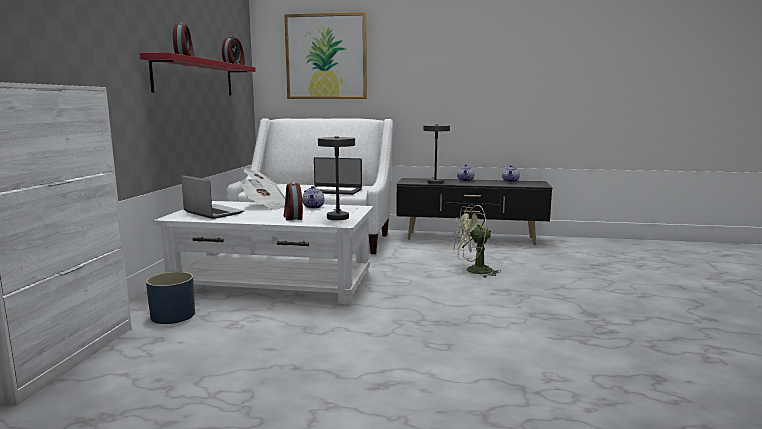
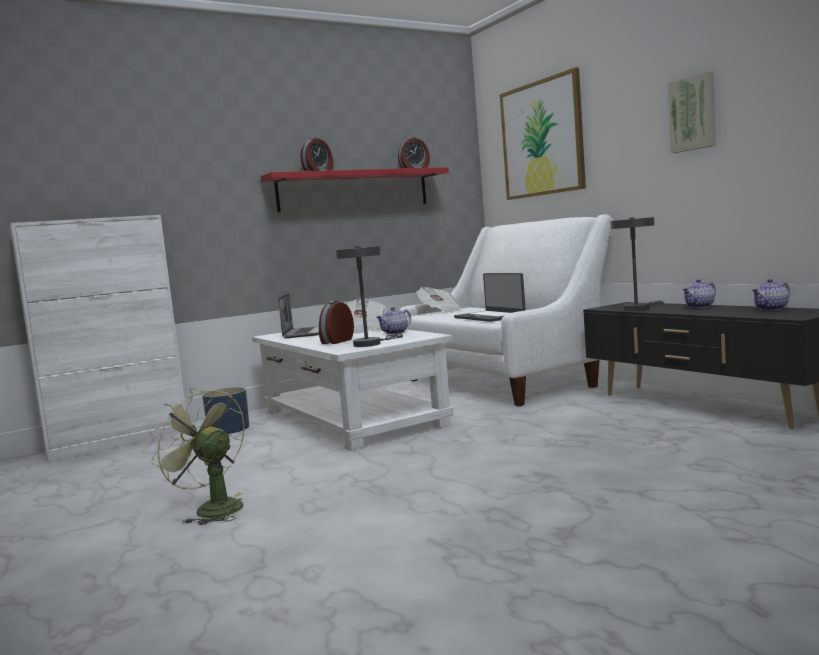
camera: 50 degrees right, 5 degrees down
(457, 63) = (693, 113): none -> picture
(473, 271) = (575, 446): green fan -> green fan (211, 509)

